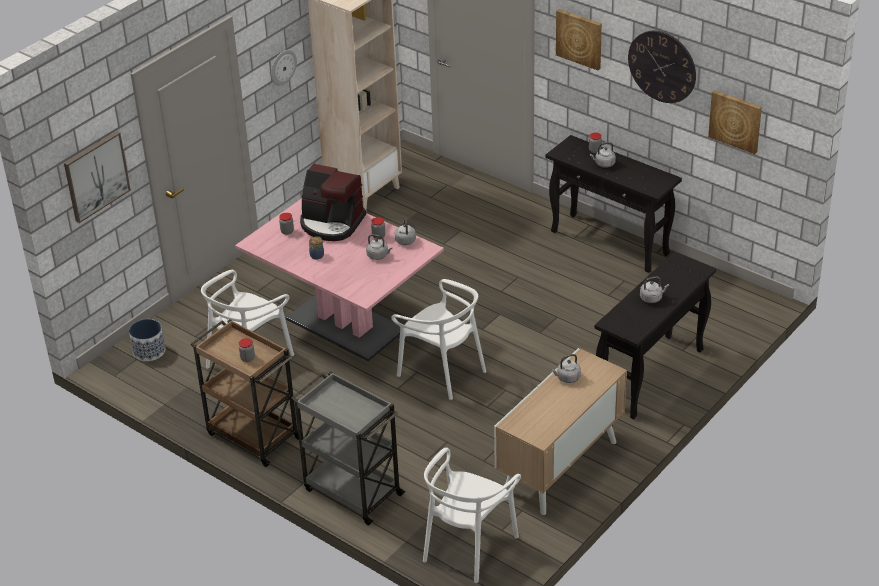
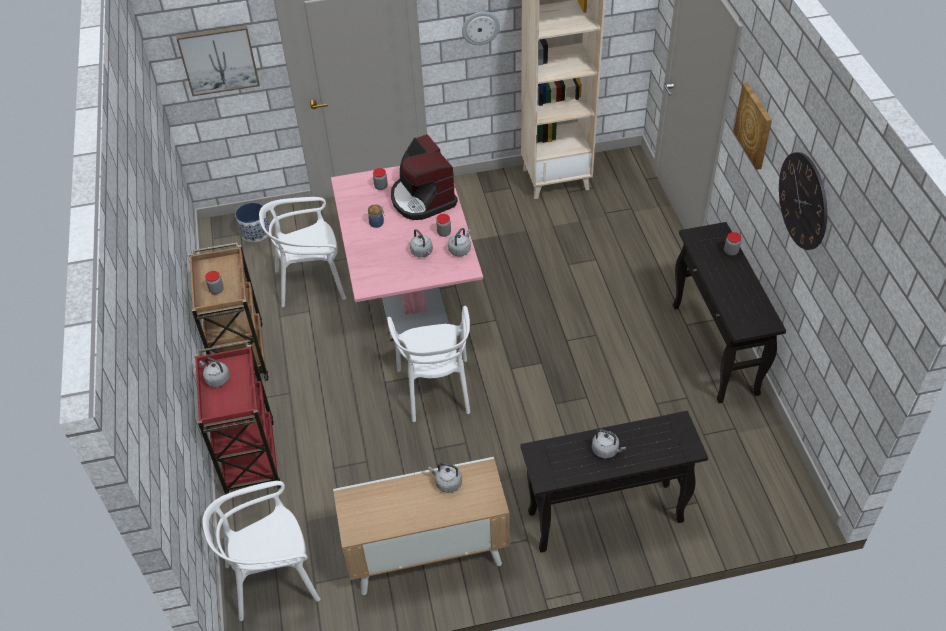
camera: 40 degrees right, 10 degrees up
(351, 491) = (250, 456): grey cart -> red cart
(603, 164) = (723, 271): grey kettle -> grey kettle (216, 379)
(735, 121) = (842, 306): picture -> none

